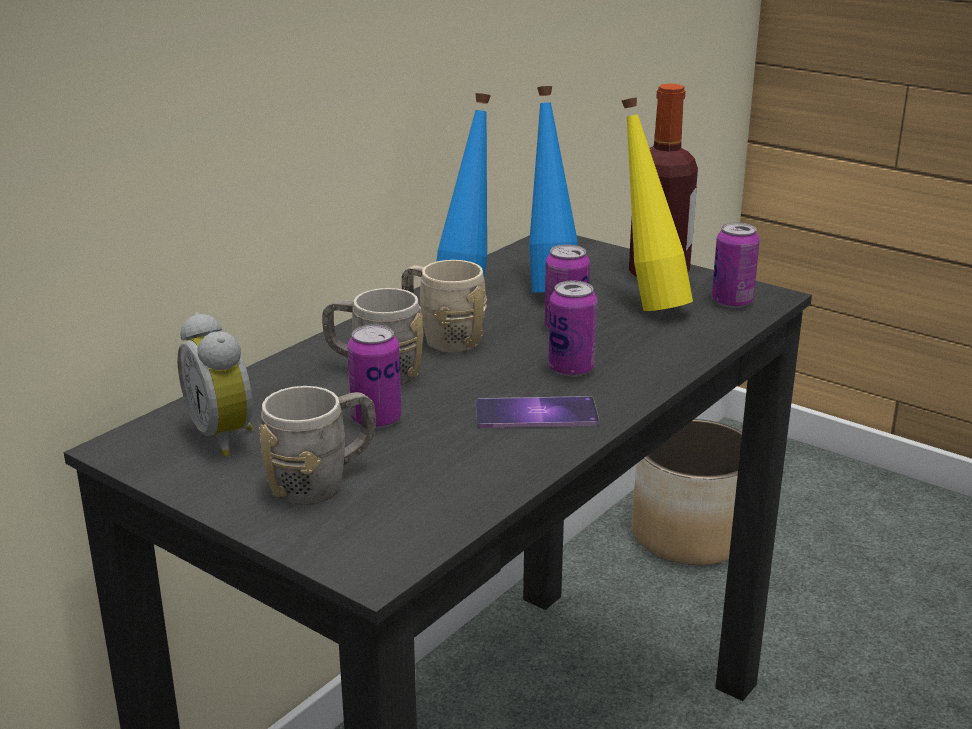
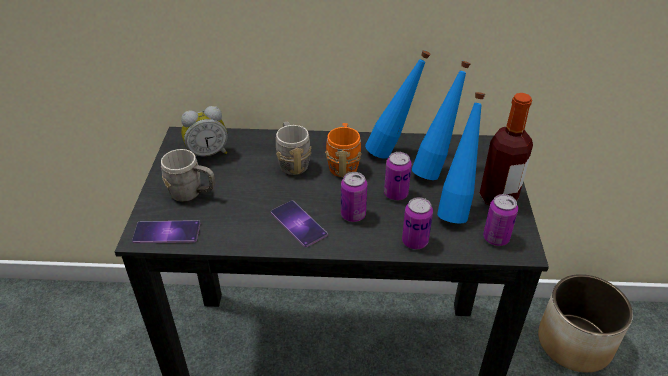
camera: 55 degrees right, 15 degrees up
(226, 436) = (207, 154): alarm clock -> alarm clock turned 135 degrees counterclockwise
(376, 419) = (252, 182): can -> can (415, 241)
(398, 536) = (167, 232): none -> phone
(442, 338) = (343, 164): beige mug -> orange mug
(647, 304) = (455, 209): yellow bottle -> blue bottle

